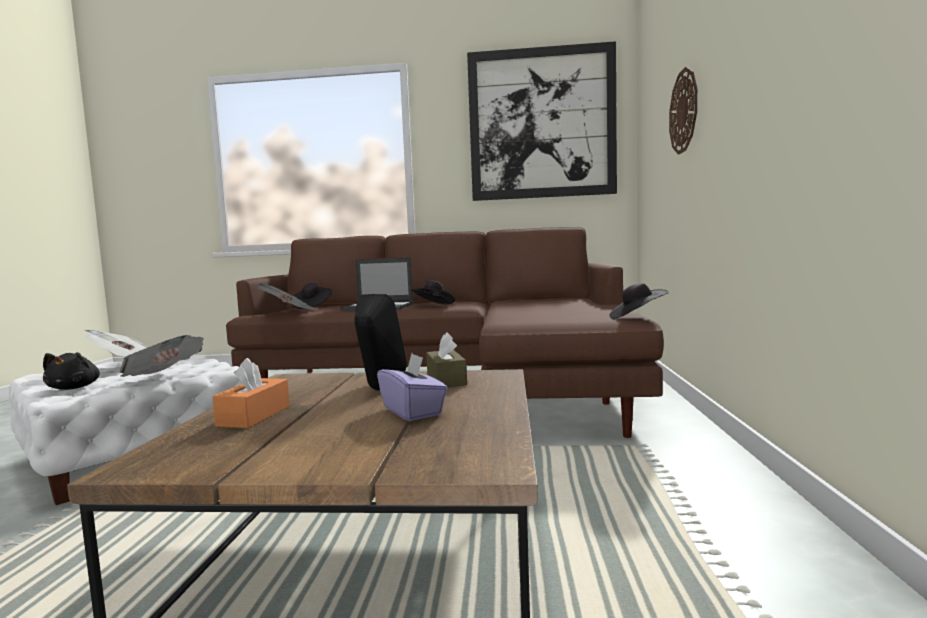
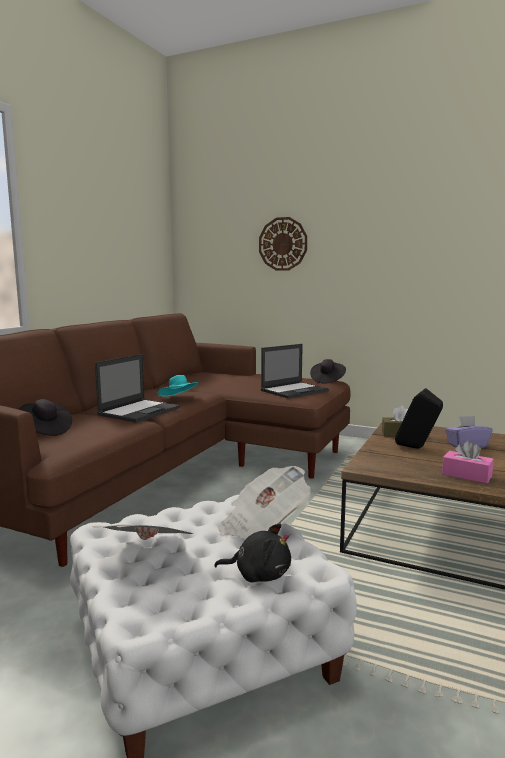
camera: 70 degrees left, 5 degrees up
(254, 416) = (466, 475): orange tissue box -> pink tissue box
(289, 312) = (91, 440): newspaper -> none
(433, 306) = (179, 399): black hat -> turquoise hat
(539, 317) = (295, 390): none -> laptop
(541, 124) = (122, 212): picture -> none

